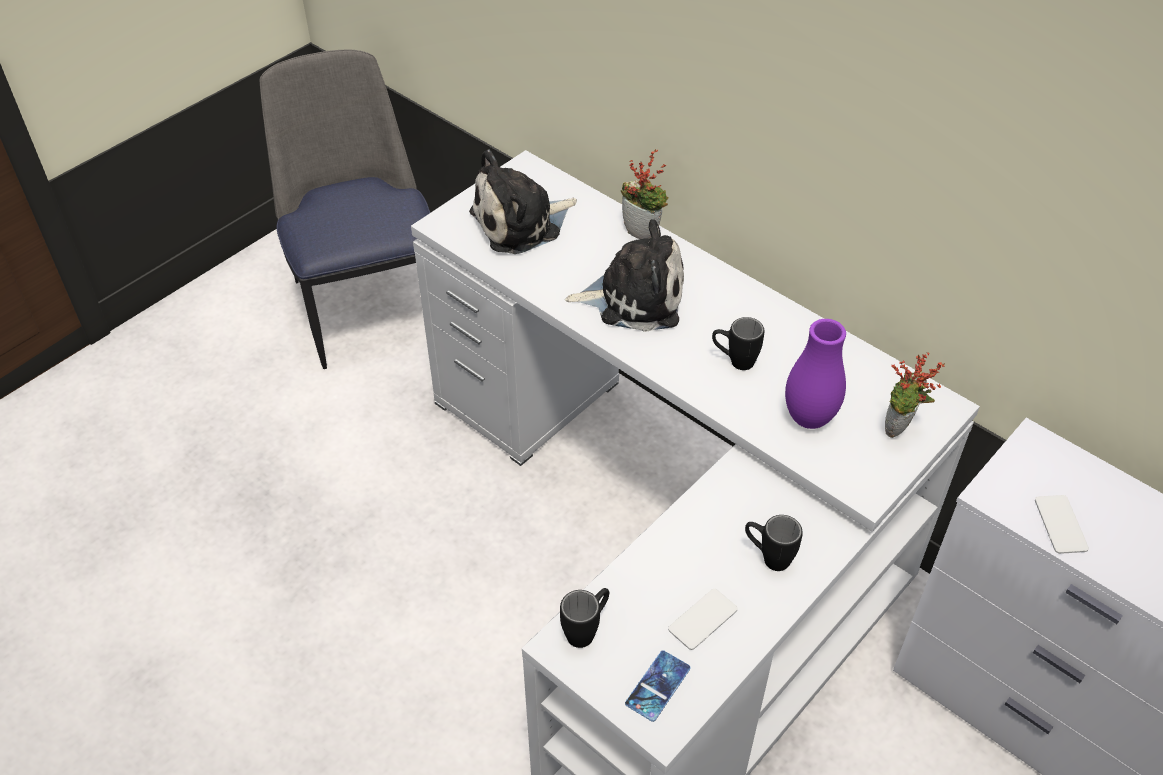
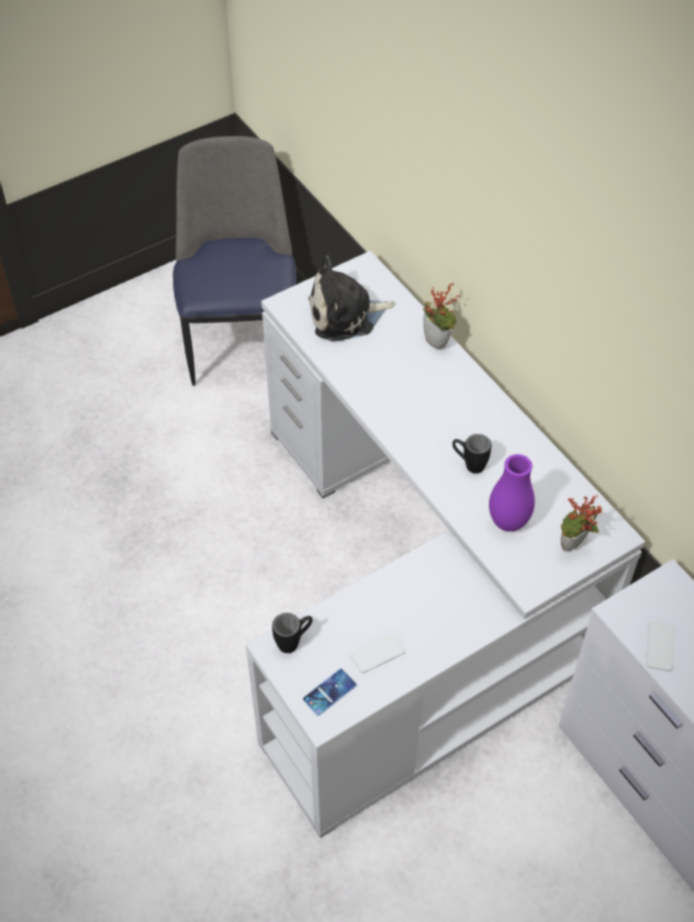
camera: 15 degrees right, 5 degrees up
(634, 297) = (411, 396): plush toy -> none
(768, 557) = (441, 620): black mug -> none

